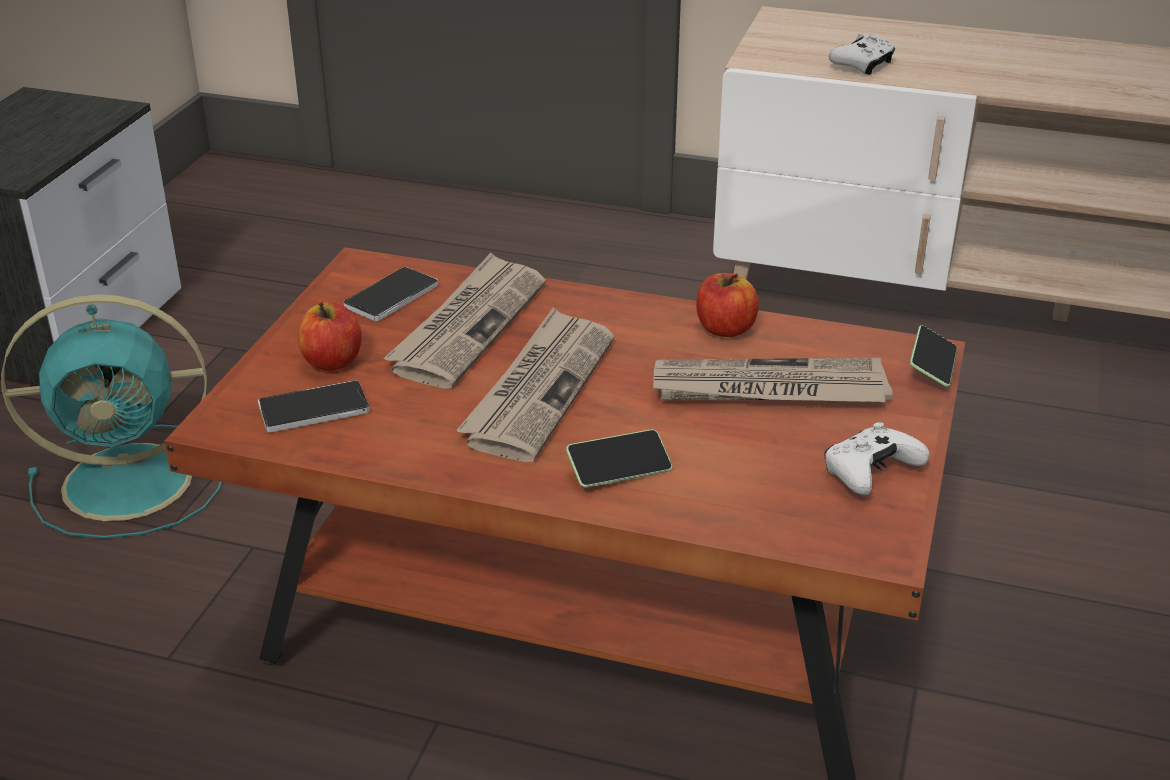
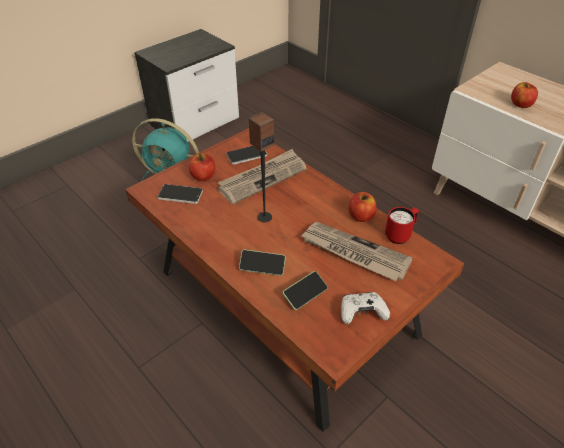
camera: 30 degrees right, 10 degrees up
(539, 389) = (264, 217): newspaper -> speaker
(822, 335) = (400, 235): none -> red mug
(863, 65) = (521, 105): white game controller -> apple
(932, 367) = (436, 270): phone -> phone (305, 294)

